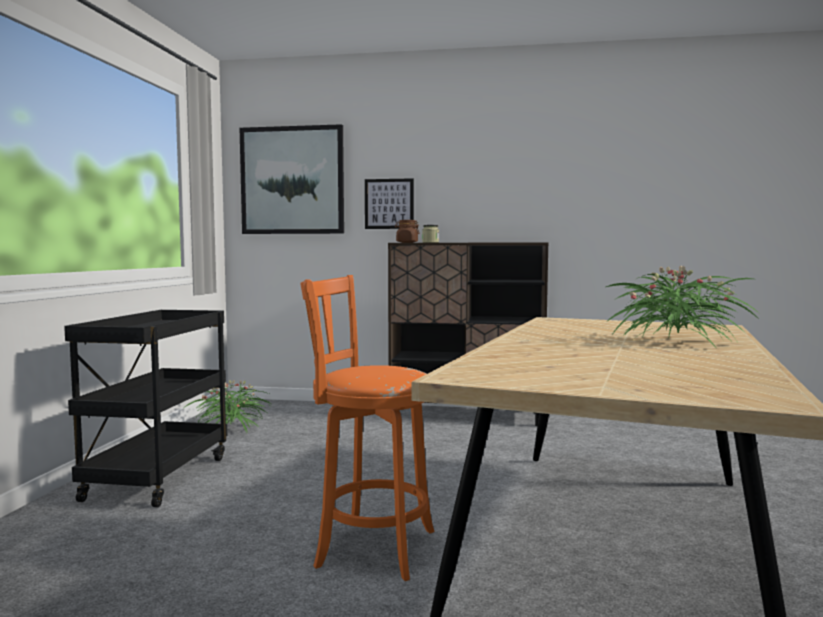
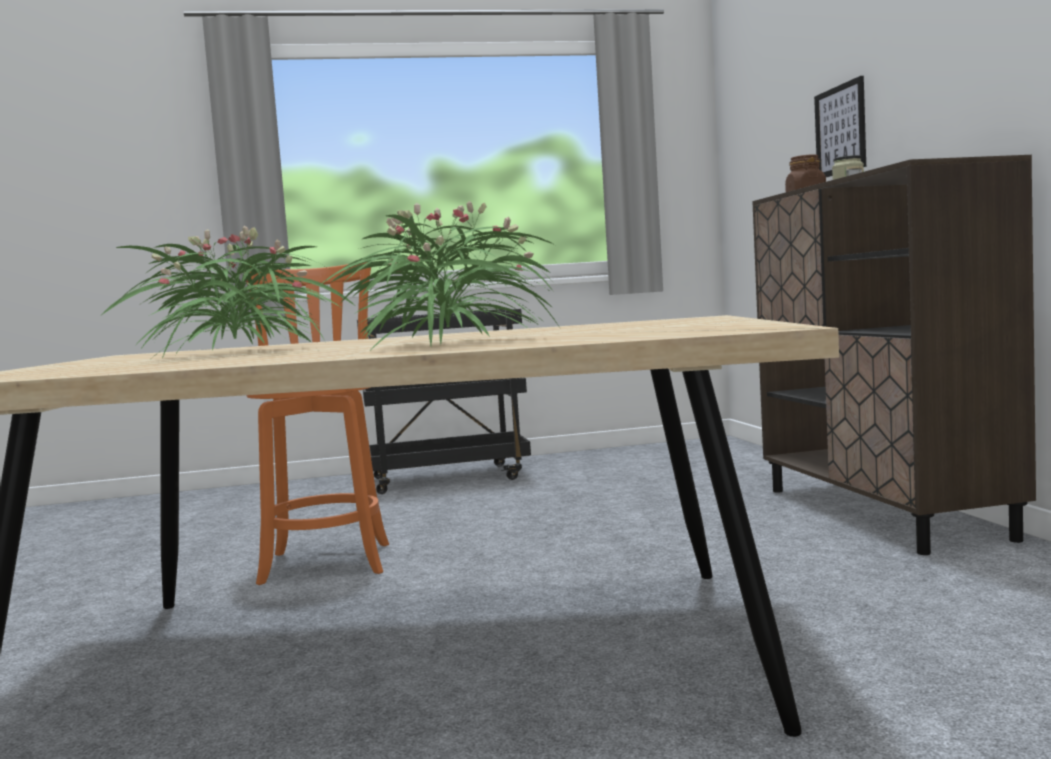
camera: 70 degrees right, 0 degrees up
(231, 427) = (622, 459): potted plant -> potted plant (239, 353)
(292, 180) = (760, 122): picture -> none

